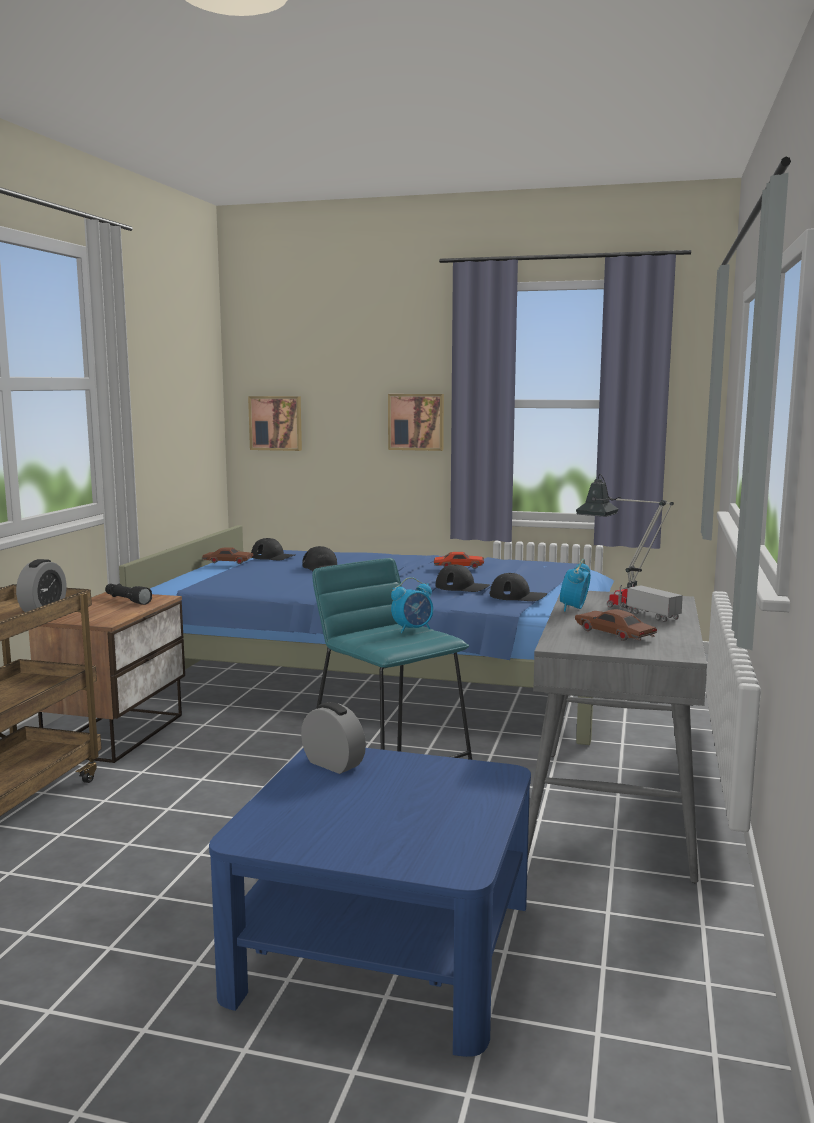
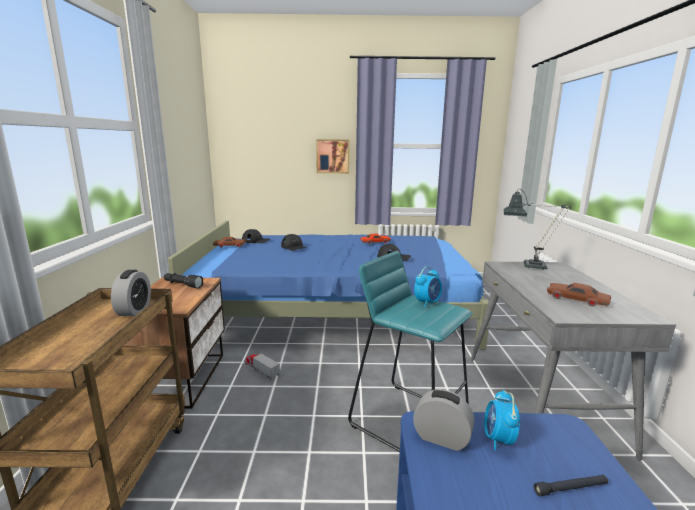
camera: 15 degrees left, 5 degrees up
(276, 423) = (244, 157): picture -> none
(432, 809) = (570, 489): none -> black flashlight
(518, 596) = (431, 262): black cap -> none
(574, 609) = (517, 278): alarm clock -> alarm clock (498, 439)
(641, 613) = (560, 278): toy truck -> toy truck (261, 370)

